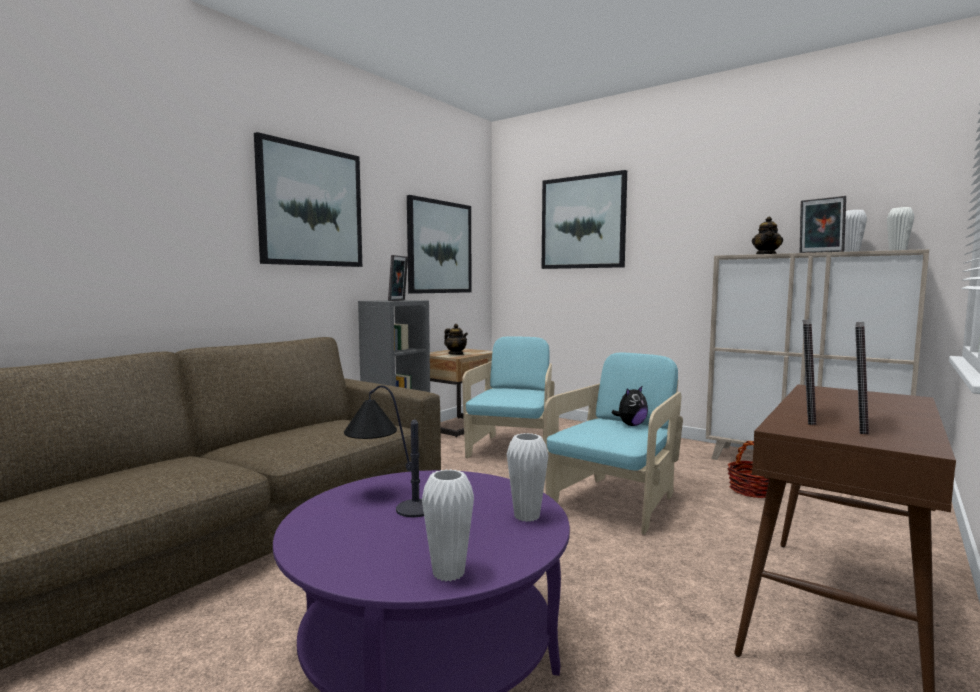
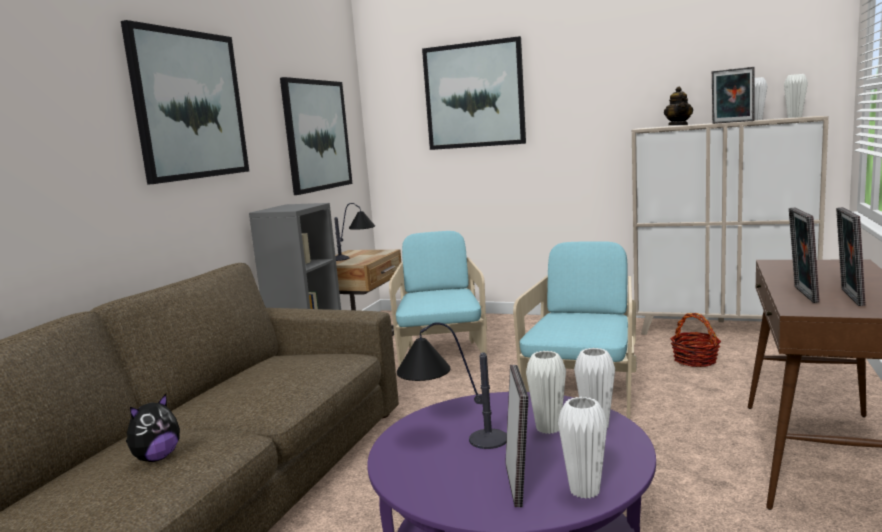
camera: 15 degrees left, 5 degrees up
(398, 300) = (297, 207): picture frame -> picture frame (519, 484)
(456, 354) = (356, 259): teapot -> table lamp
(479, 510) = (548, 428): none -> white vase
(631, 425) = (591, 315): plush toy -> plush toy (156, 458)

